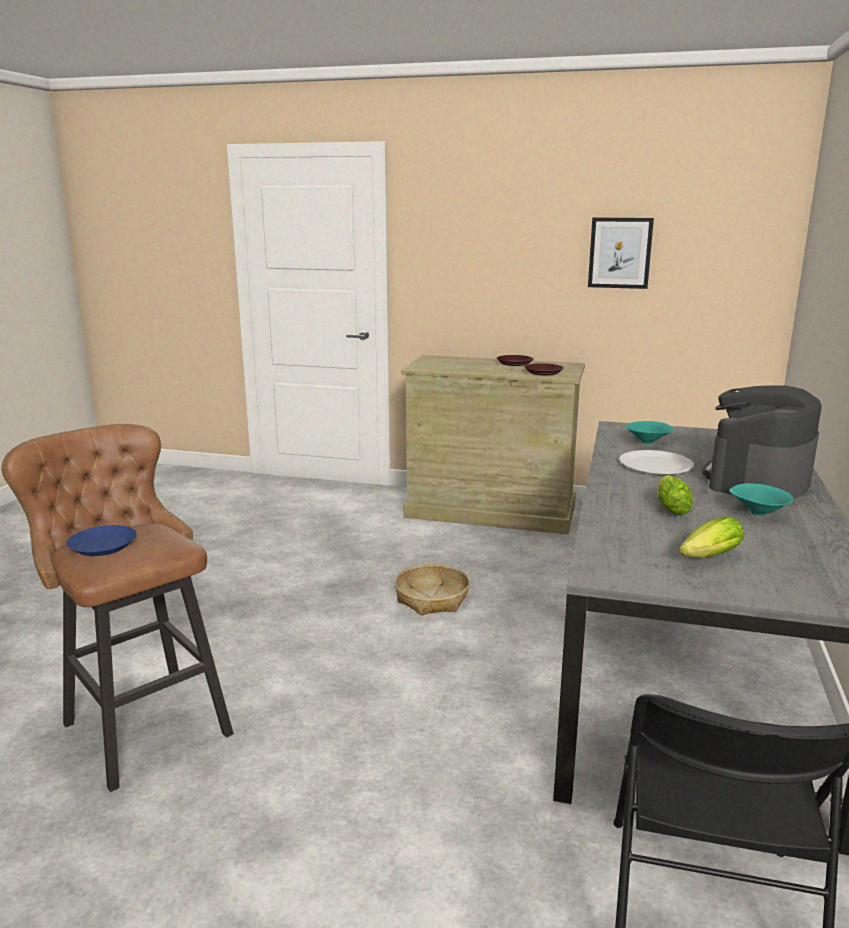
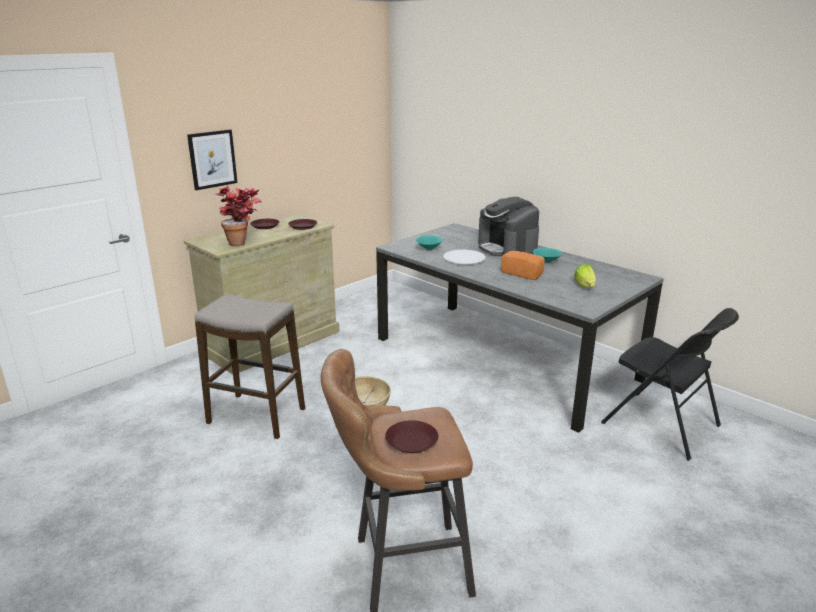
camera: 60 degrees left, 5 degrees up
(103, 546) = (411, 441): blue plate -> brown plate
(342, 554) = (256, 416): none -> stool
(449, 368) = (243, 243): none -> potted plant
(620, 253) = (304, 130): picture -> picture (212, 159)
(670, 507) = (523, 273): lettuce -> bread

